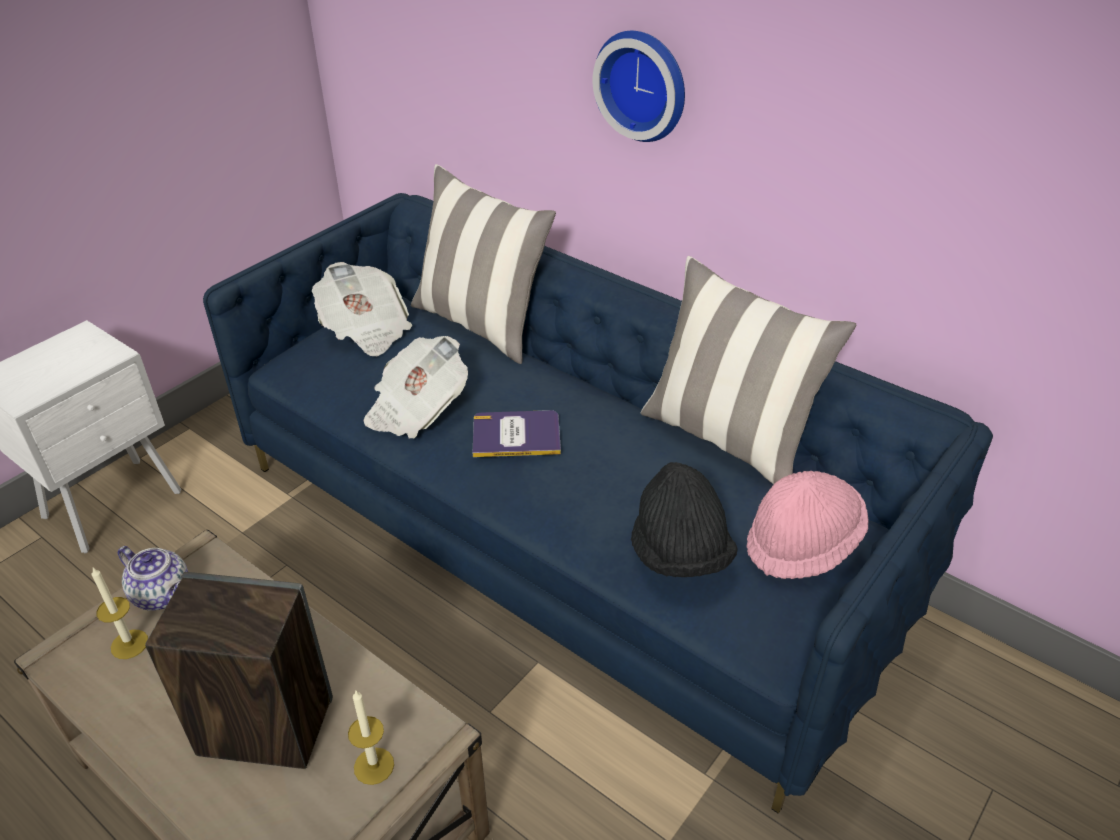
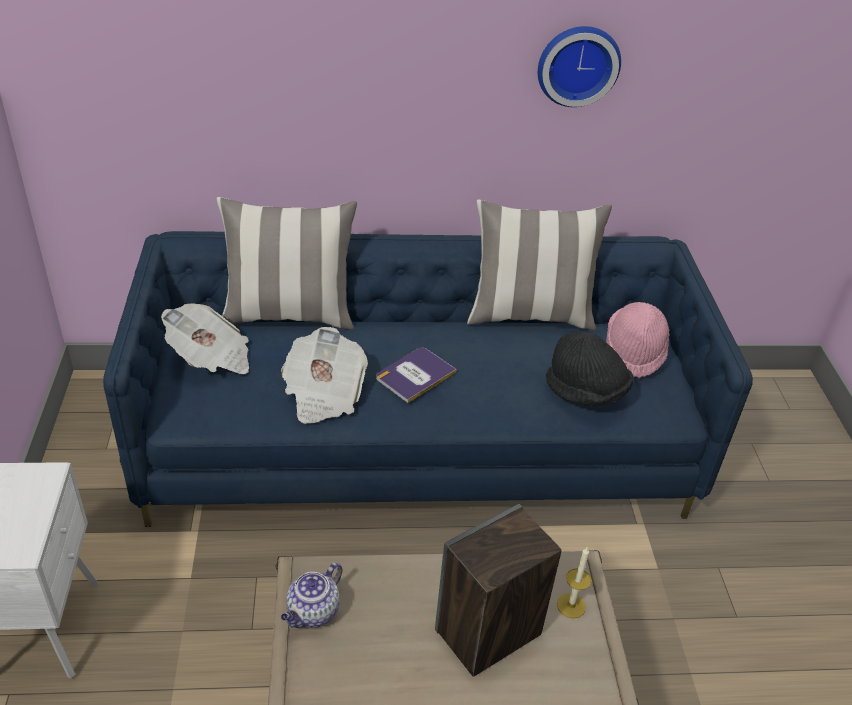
camera: 45 degrees left, 0 degrees up
(129, 644) = (335, 656): candle -> none
(164, 594) = (313, 612): teapot -> teapot turned 135 degrees clockwise
(644, 84) = (408, 87): wall clock -> wall clock (577, 64)

